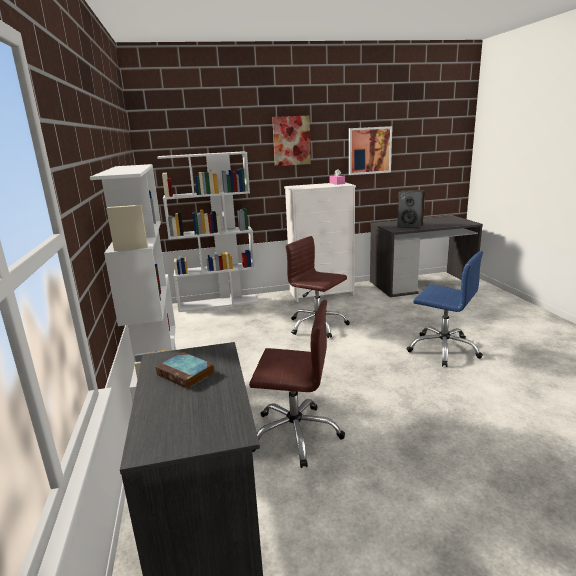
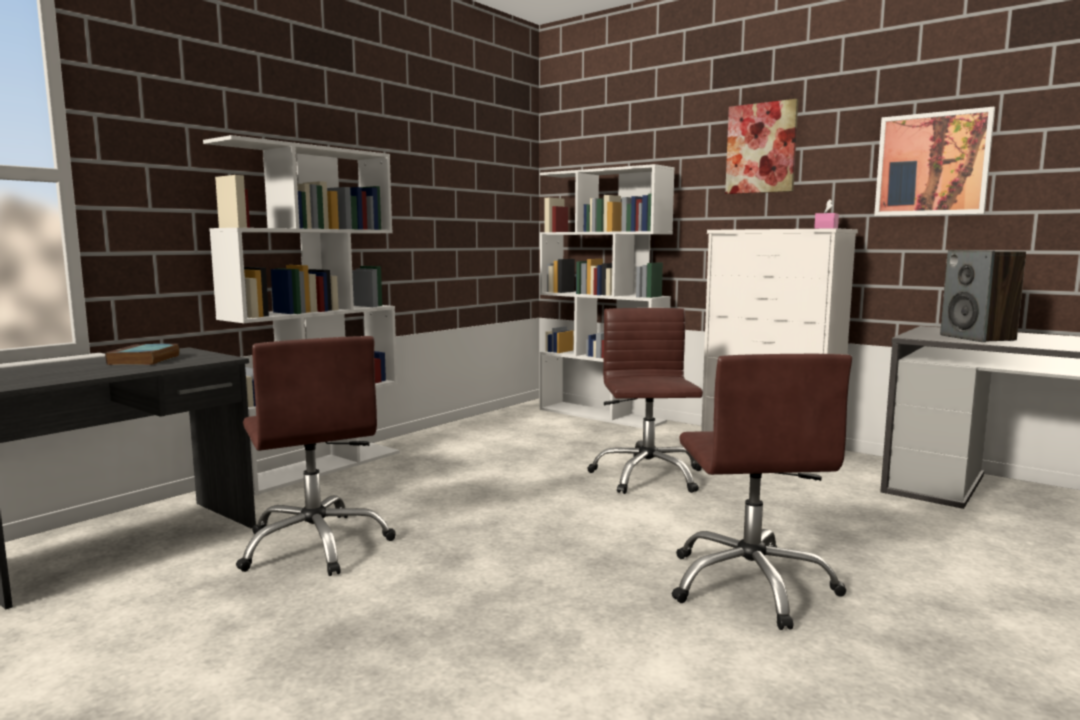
camera: 50 degrees right, 10 degrees down
(443, 349) = (751, 585): blue office chair -> brown office chair

